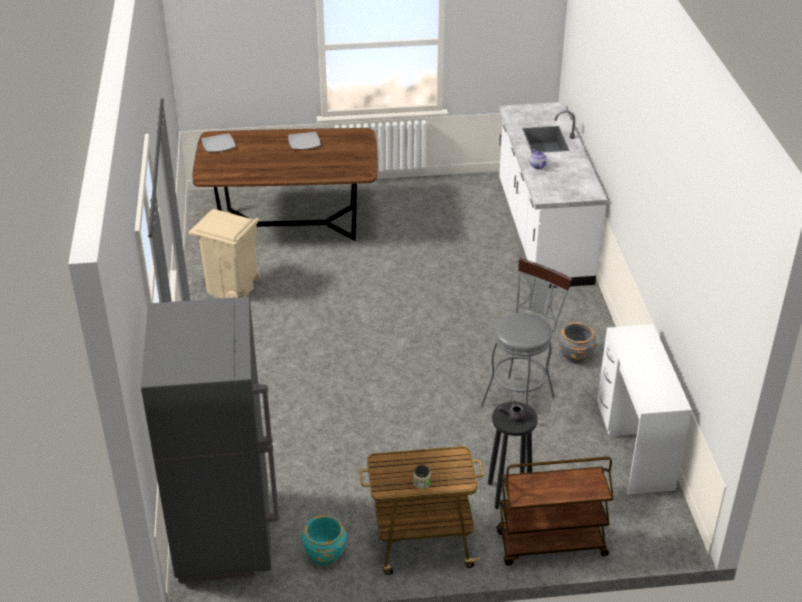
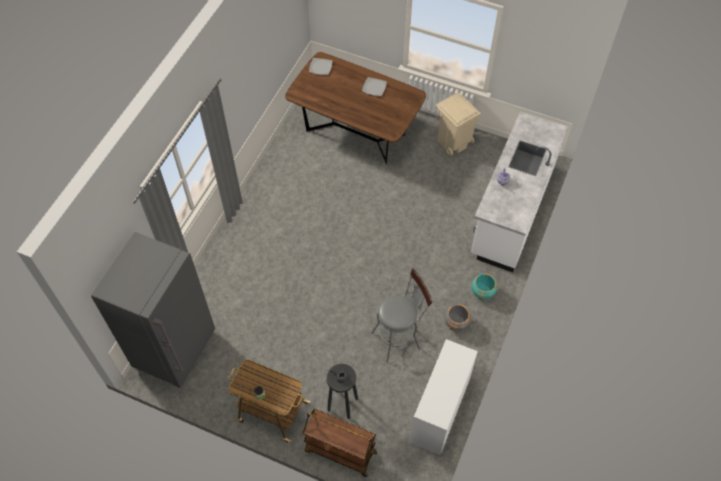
camera: 30 degrees right, 20 degrees up
(231, 288) = (289, 169): beige trash can -> beige trash can (453, 142)
(325, 554) = (218, 390): turquoise planter -> turquoise planter (482, 293)

